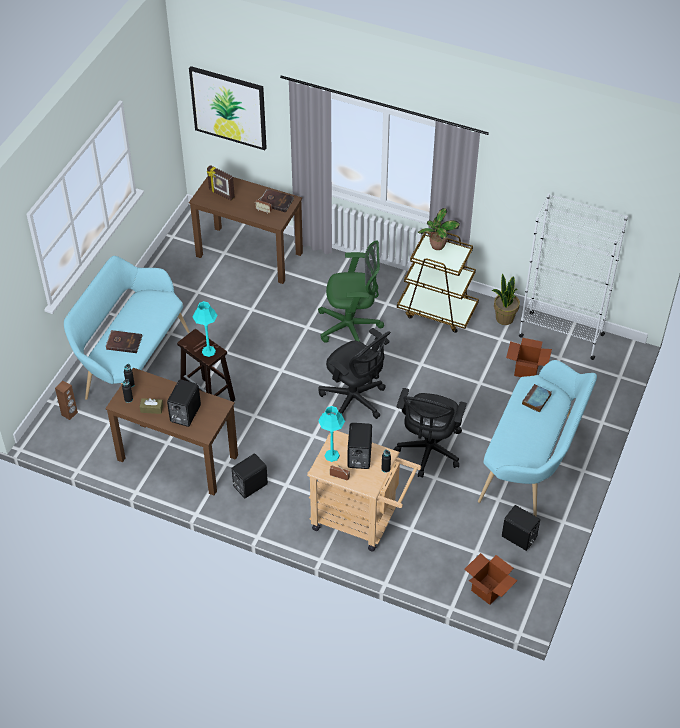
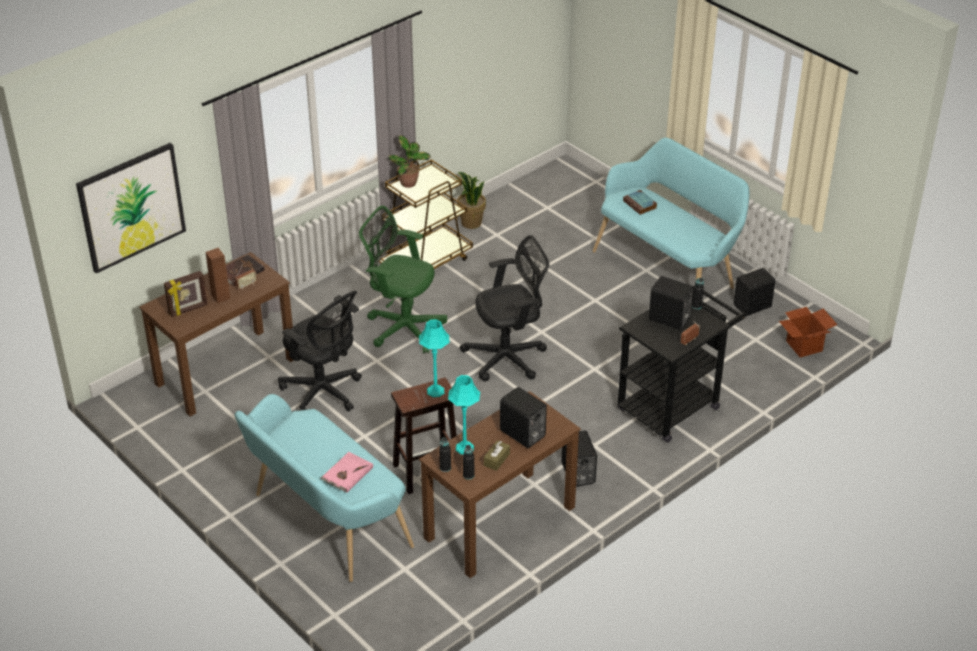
camera: 65 degrees left, 10 degrees down
(69, 414) = (364, 604): brown speaker -> brown speaker (221, 296)
(124, 342) = (347, 473): brown book -> pink book
(332, 455) = (656, 337): turquoise table lamp -> turquoise table lamp (464, 448)
(352, 327) = (402, 327): green office chair -> green office chair turned 90 degrees counterclockwise
(361, 521) = (674, 404): beige cart -> black cart
(428, 452) = (612, 329): black office chair -> black office chair (323, 392)
(526, 369) = (548, 232): cardboard box -> none
(560, 335) = (519, 197): white bookcase -> none

